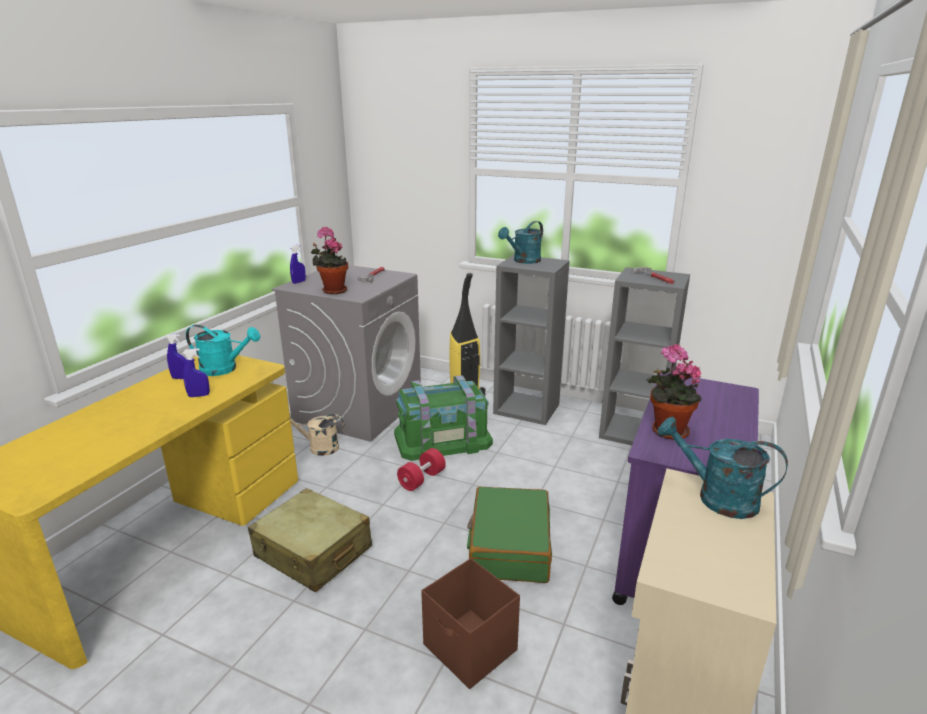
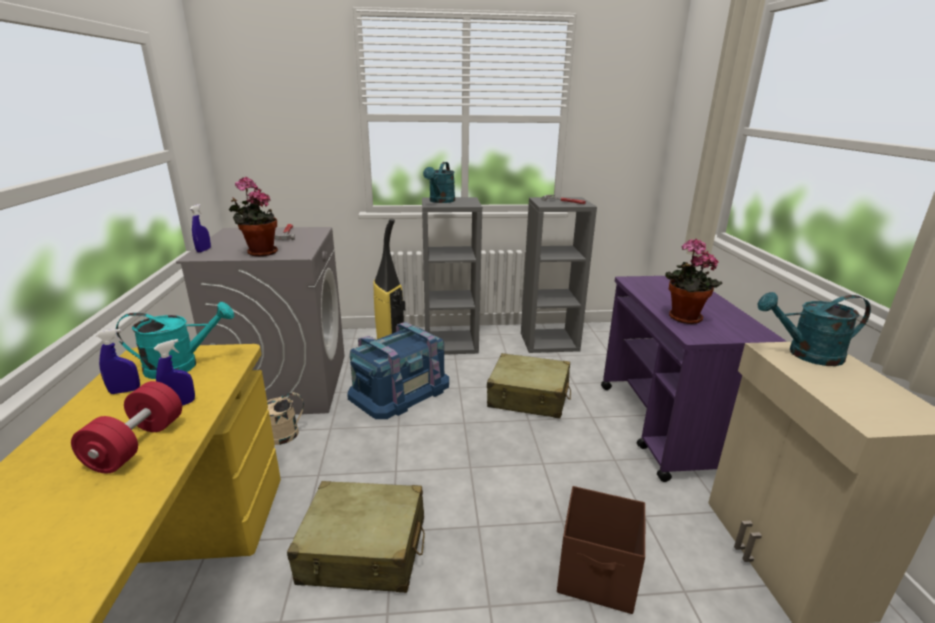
camera: 30 degrees left, 0 degrees up
(422, 479) = (413, 433): red dumbbell -> red dumbbell (136, 444)
(442, 439) = (399, 390): green storage box -> blue storage box
(509, 546) = (543, 466): green suitcase -> none
(556, 481) = (529, 397): none -> beige suitcase

